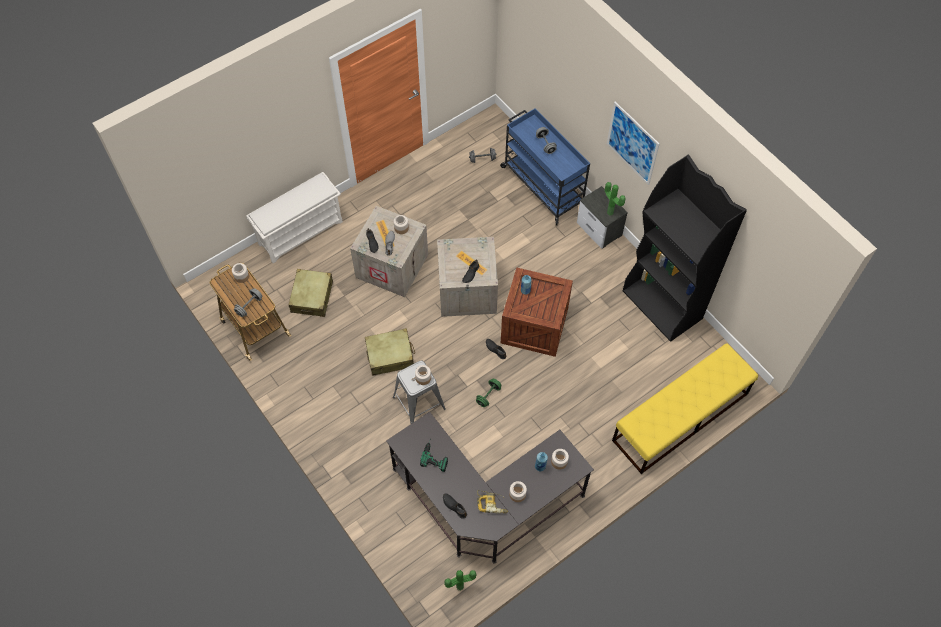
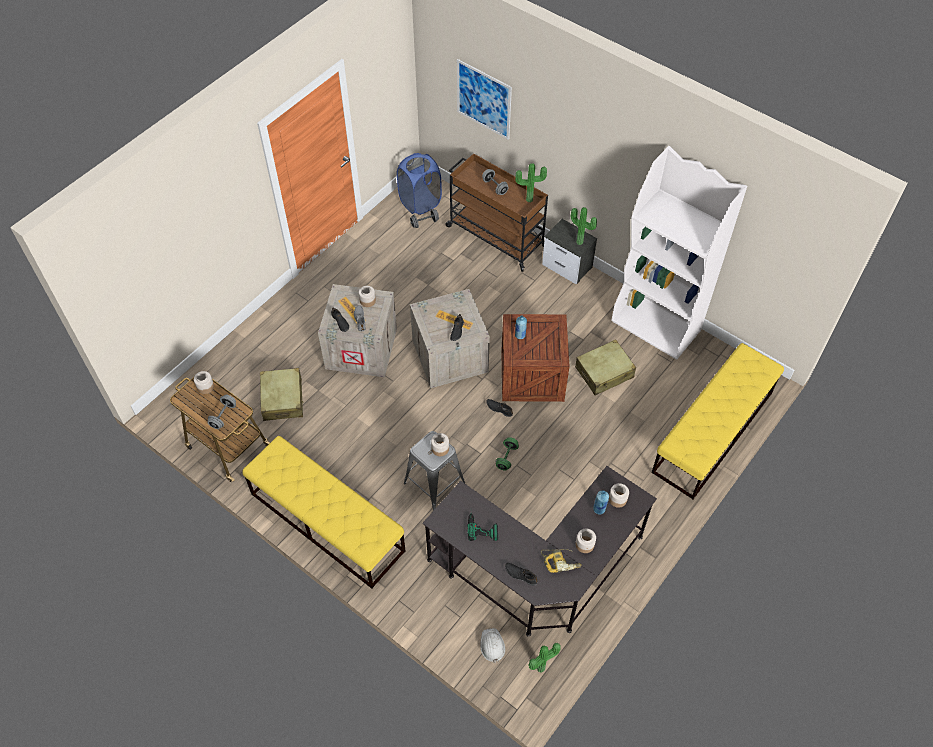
camera: 15 degrees left, 5 degrees down
(301, 232) = (251, 335): white shoe rack -> none
(318, 414) = (326, 522): none -> yellow bench
(390, 356) = (388, 441): beige suitcase -> beige suitcase (604, 372)
(425, 557) = (492, 646): none -> white hard hat
(484, 138) = (420, 202): none -> blue laundry basket
(542, 185) = (495, 236): blue cart -> brown cart
(573, 162) = (529, 199): none -> potted plant
(632, 143) = (596, 156): picture -> picture (483, 99)
(663, 305) = (656, 326): black bookcase -> white bookcase

